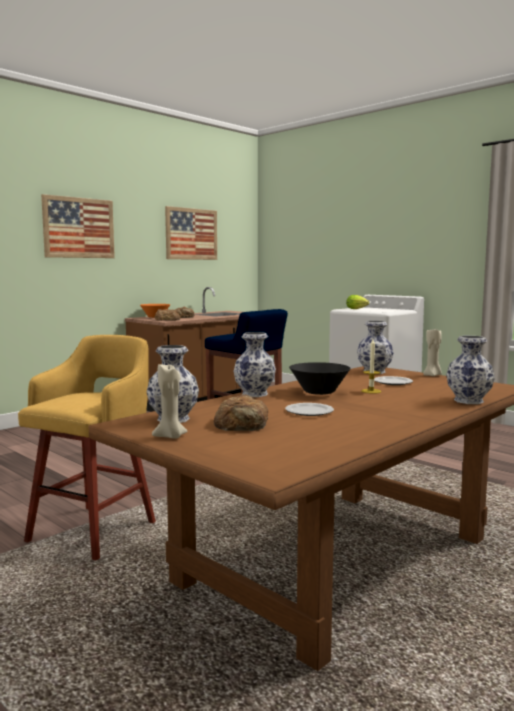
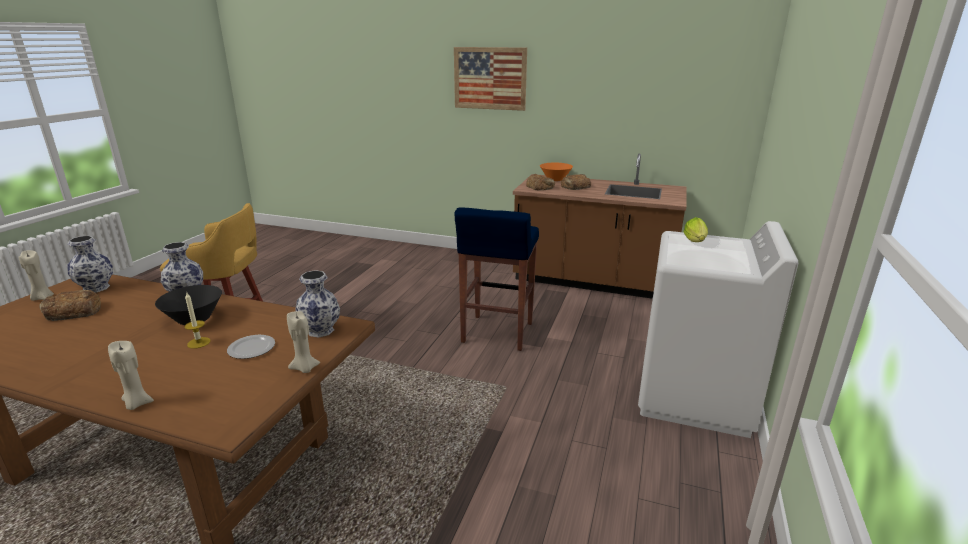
camera: 65 degrees right, 15 degrees up
(191, 234) = (638, 83): picture -> none
(308, 411) = (107, 327): plate -> none
(467, 401) = (137, 403): vase -> beige candle

